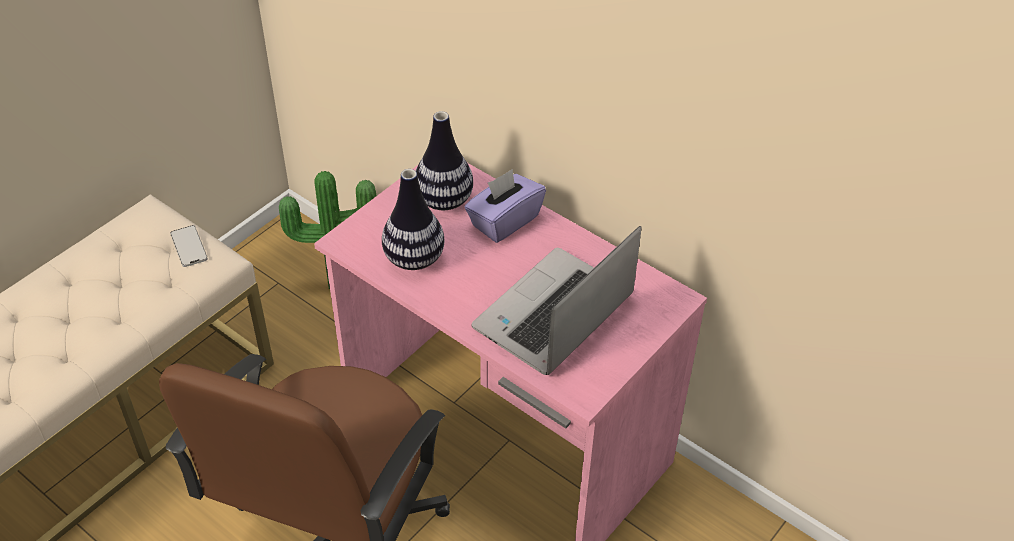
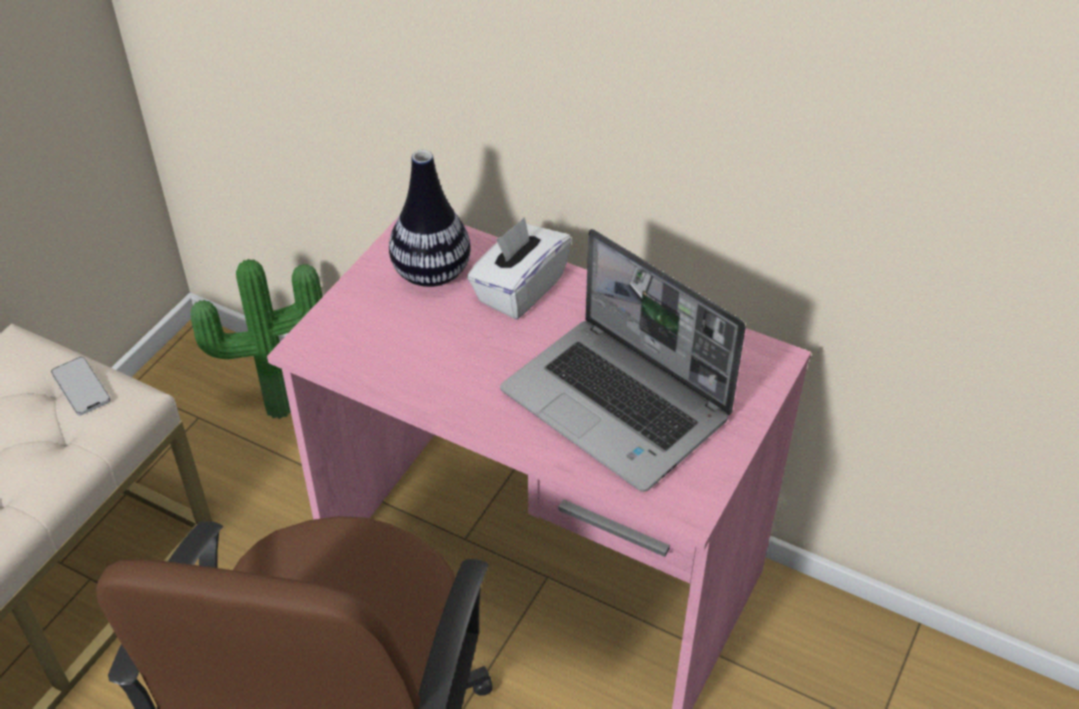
camera: 10 degrees left, 0 degrees up
(414, 259) = (410, 357): vase -> none
(504, 221) = (519, 289): purple tissue box -> white tissue box
(554, 315) = (618, 405): laptop -> laptop turned 75 degrees counterclockwise

